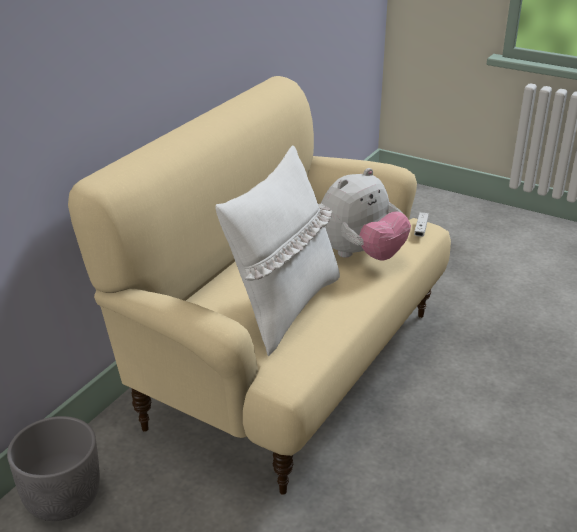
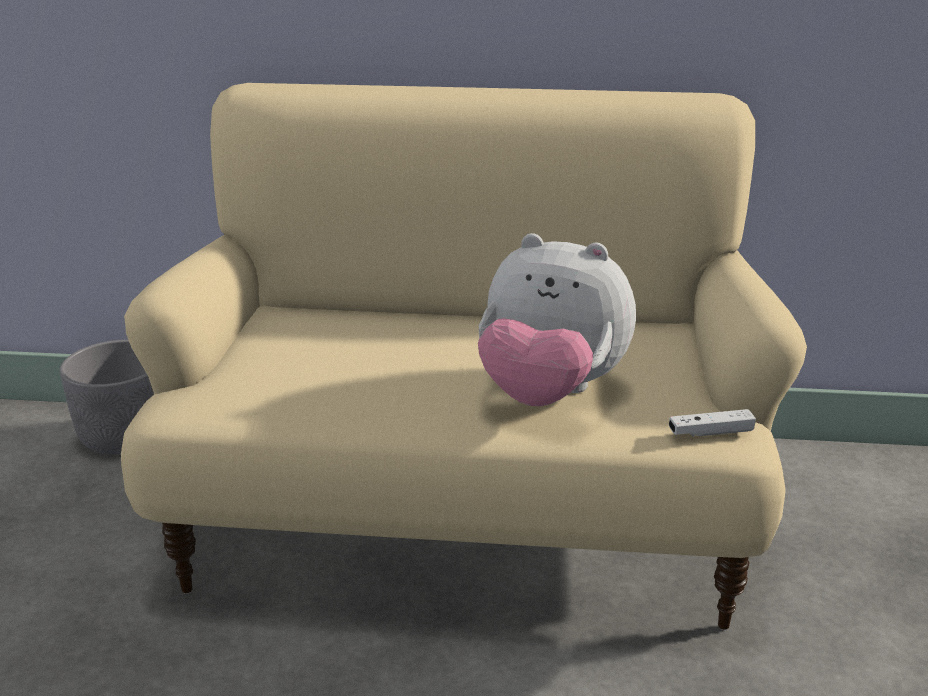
camera: 65 degrees right, 5 degrees down
(284, 308) = (343, 368): white pillow -> none

